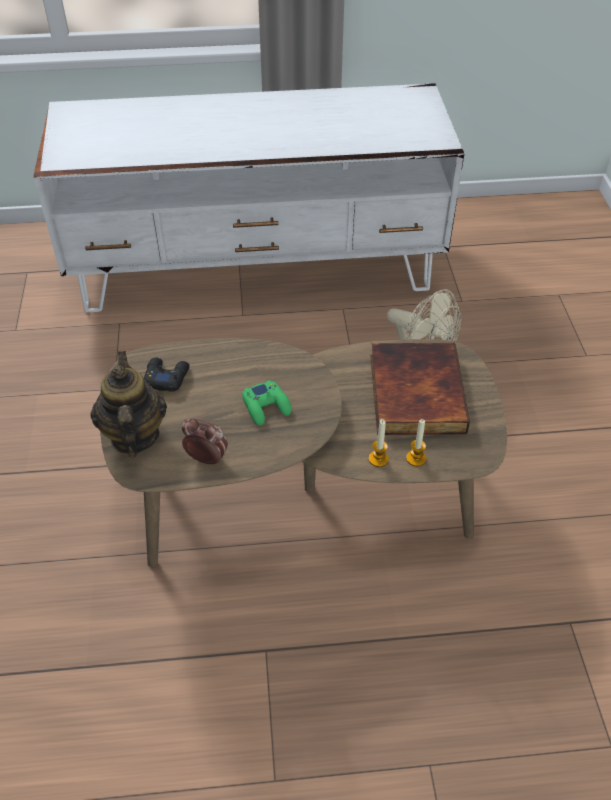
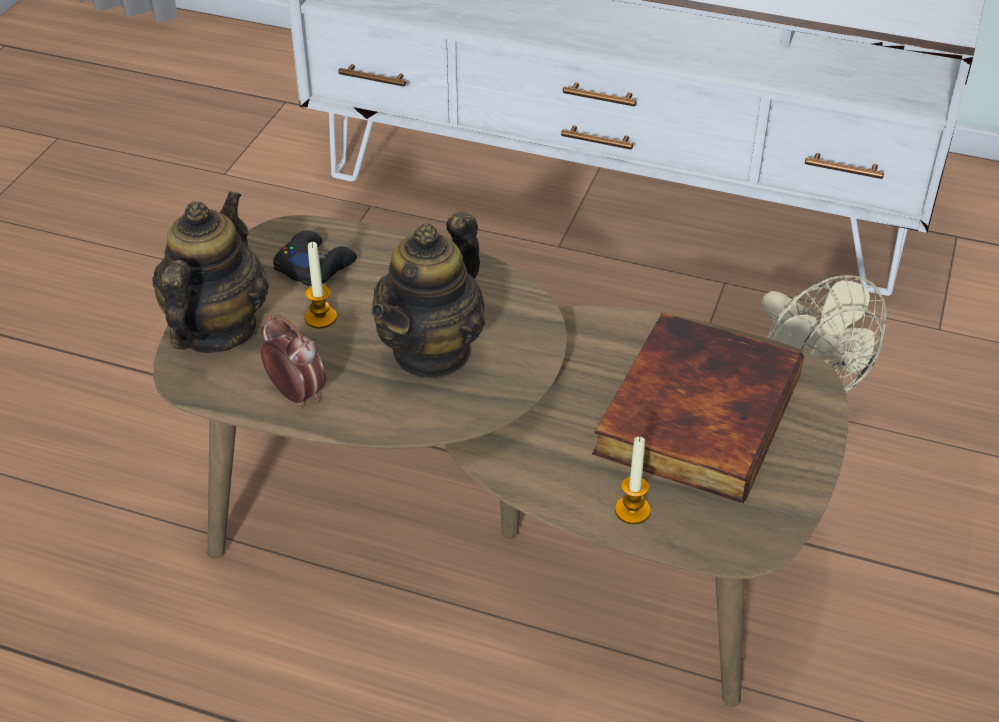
camera: 25 degrees right, 5 degrees down
(266, 407) = (432, 351): green game controller -> teapot
(378, 459) = (570, 490): candle -> candle (320, 318)

